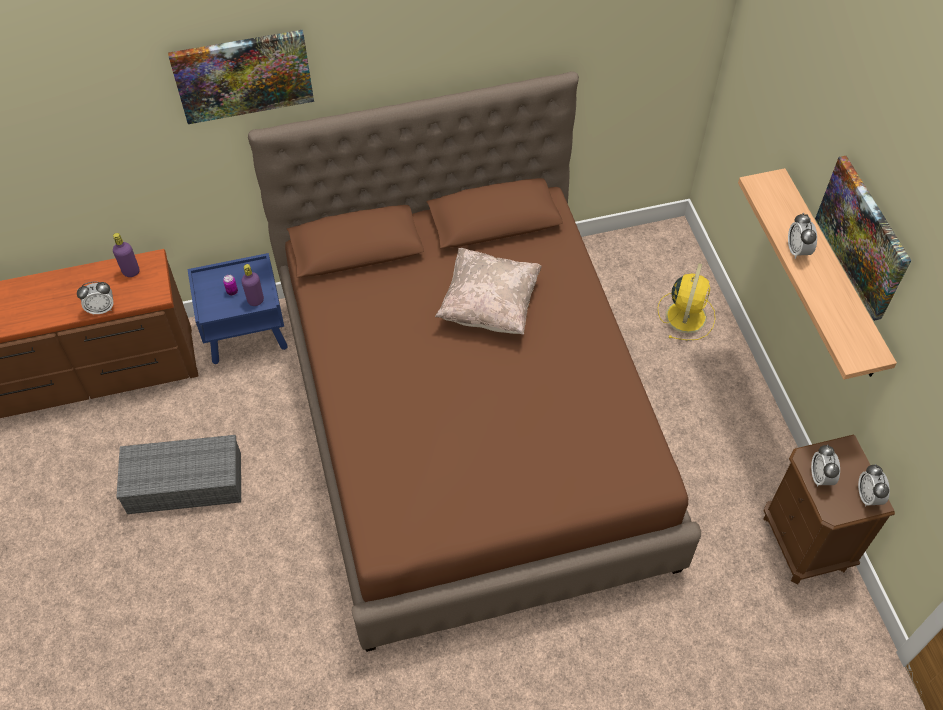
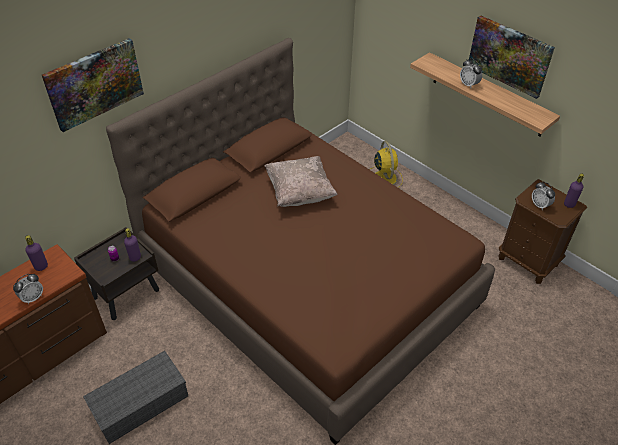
camera: 30 degrees left, 10 degrees down
(247, 335) = (126, 293): blue nightstand -> brown nightstand
(868, 496) = (569, 204): alarm clock -> purple bottle

